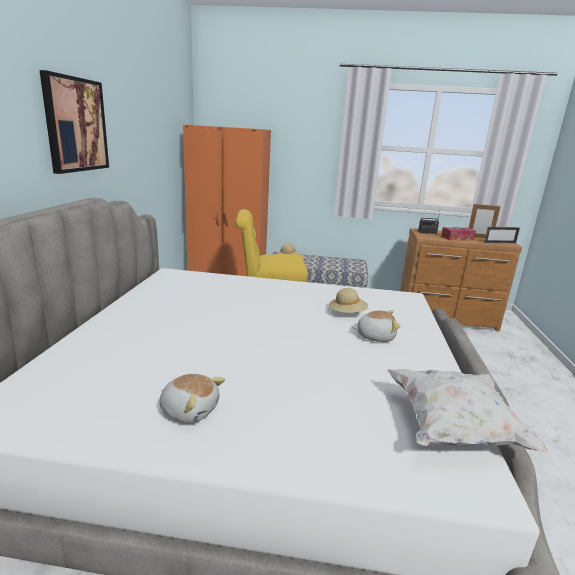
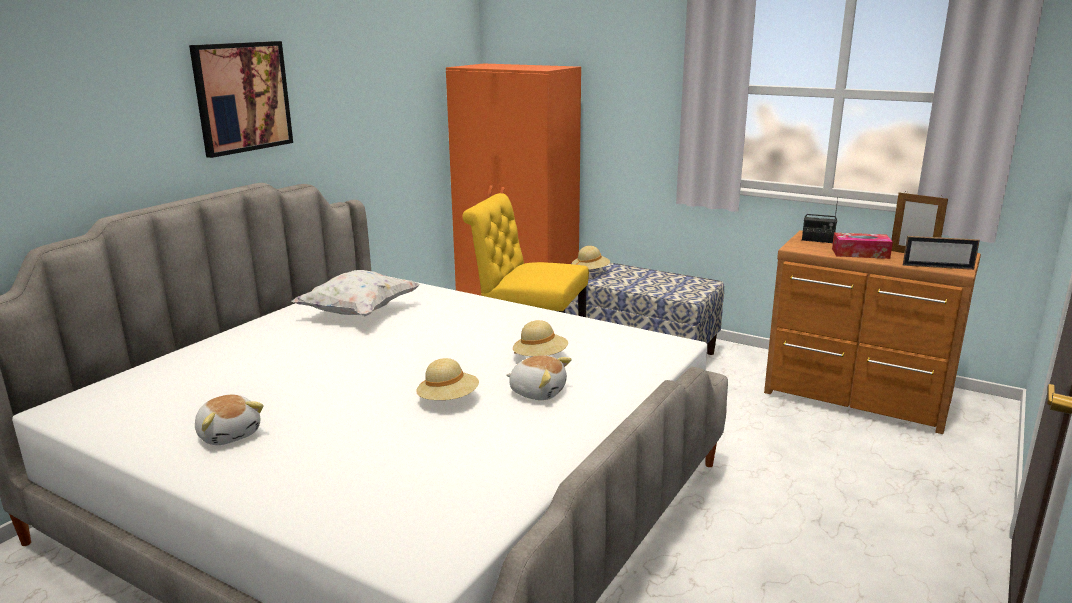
camera: 25 degrees right, 0 degrees up
(327, 351) = (448, 400): none -> beige hat
(453, 428) = (483, 507): white pillow -> white pillow (359, 313)

